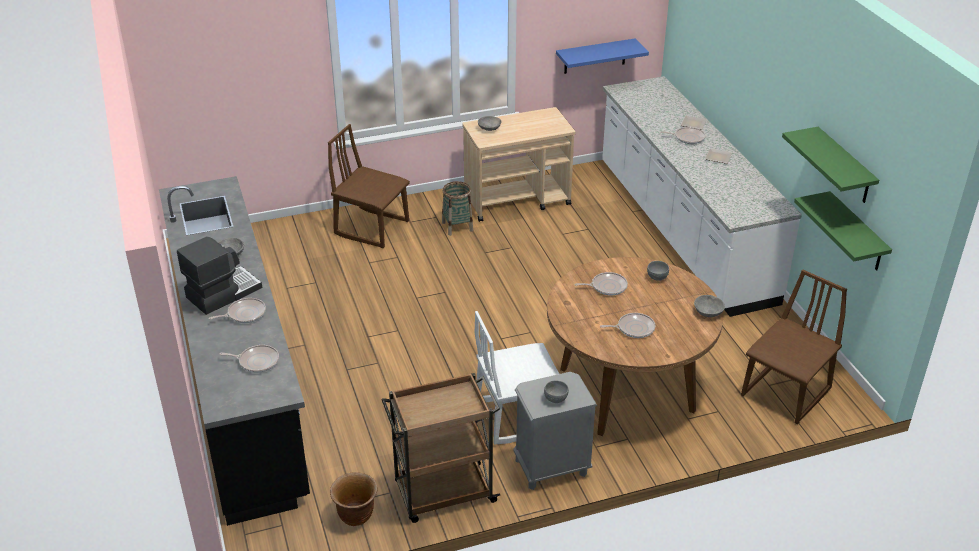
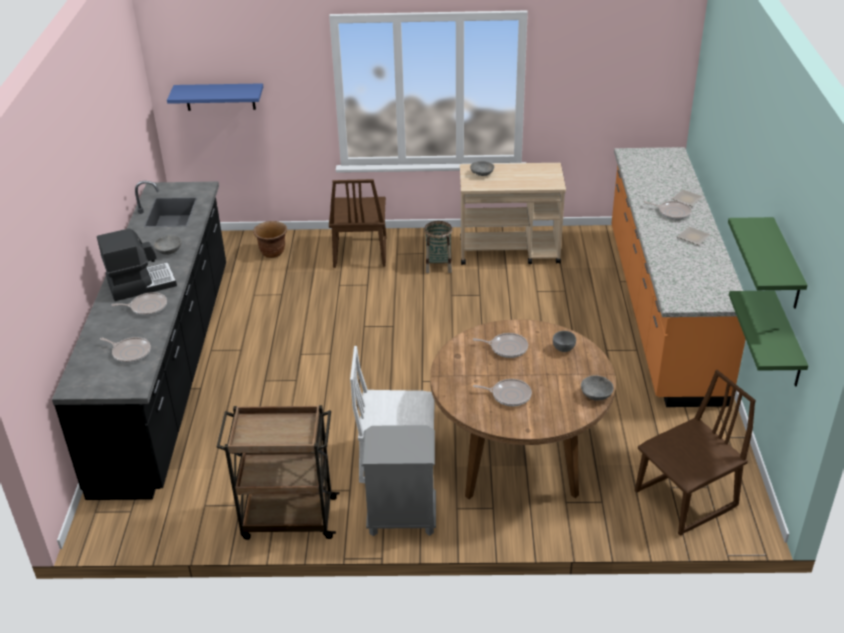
camera: 20 degrees right, 0 degrees up
(356, 515) = (198, 519): brown planter -> brown planter (273, 252)
(372, 227) = (359, 253): brown chair -> brown chair turned 135 degrees counterclockwise
(555, 399) = (395, 449): grey bowl -> none
(595, 56) = (611, 116): blue shelf -> blue shelf (220, 97)
(682, 231) = (661, 311): white counter -> orange counter

